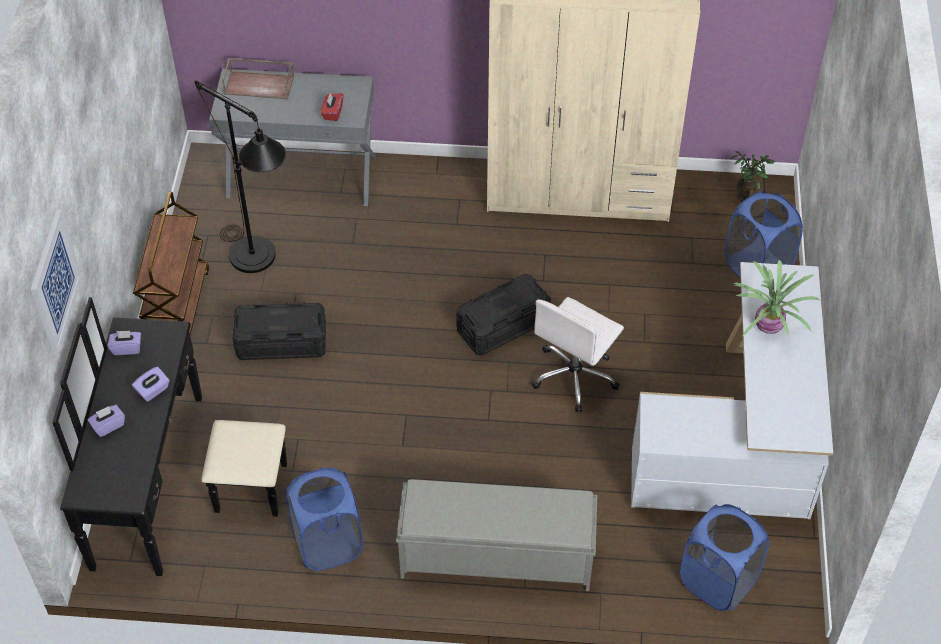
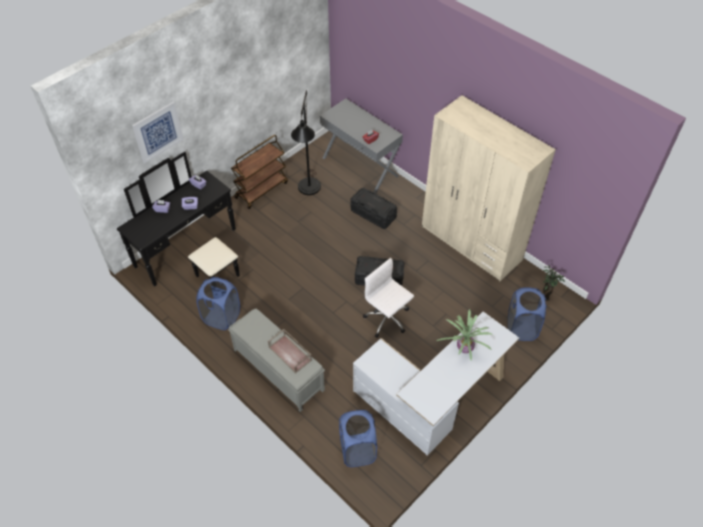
camera: 40 degrees right, 0 degrees up
(260, 84) = (353, 112): brown tray -> brown tray (290, 353)
(281, 342) = (285, 227): black storage box -> black storage box (373, 214)
(575, 376) = (387, 319): white office chair -> white office chair turned 60 degrees clockwise

